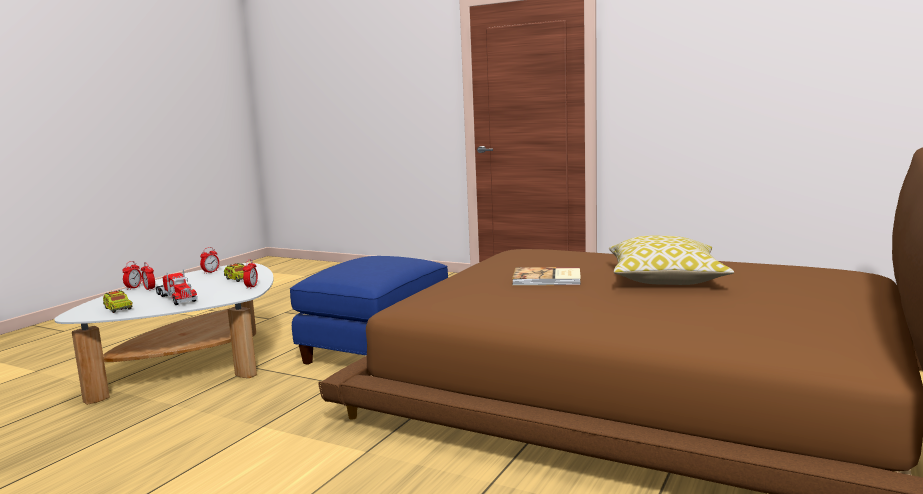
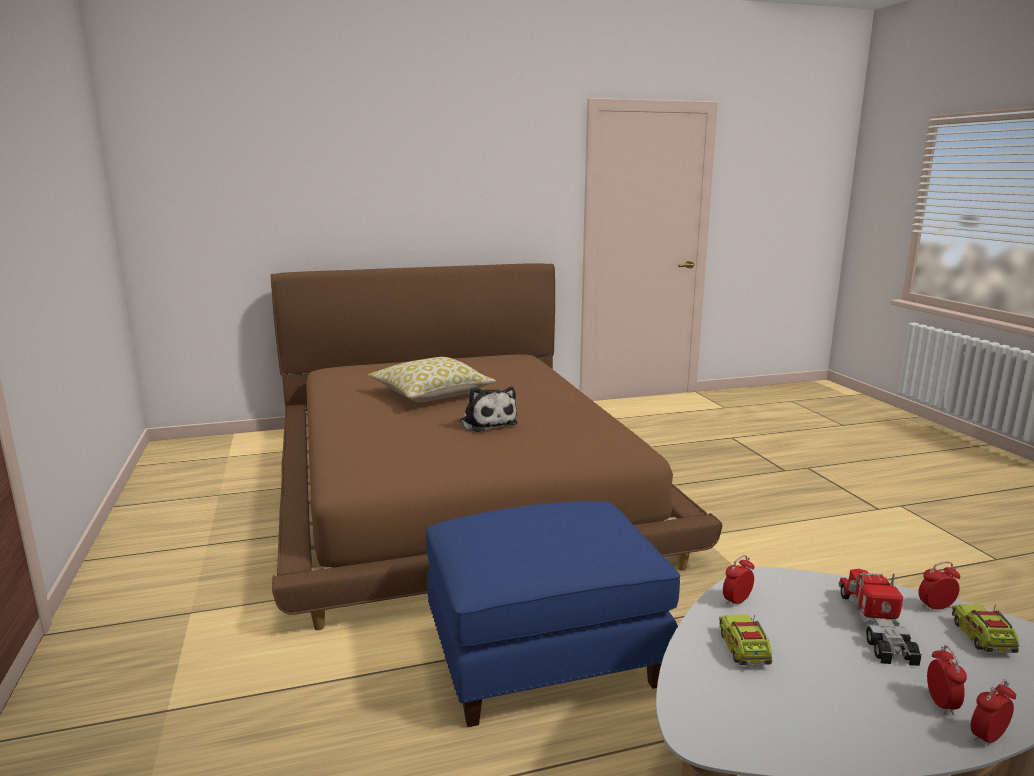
camera: 135 degrees left, 5 degrees up
(210, 272) = (791, 733): alarm clock -> alarm clock (935, 607)
(547, 279) = (487, 422): book -> plush toy

